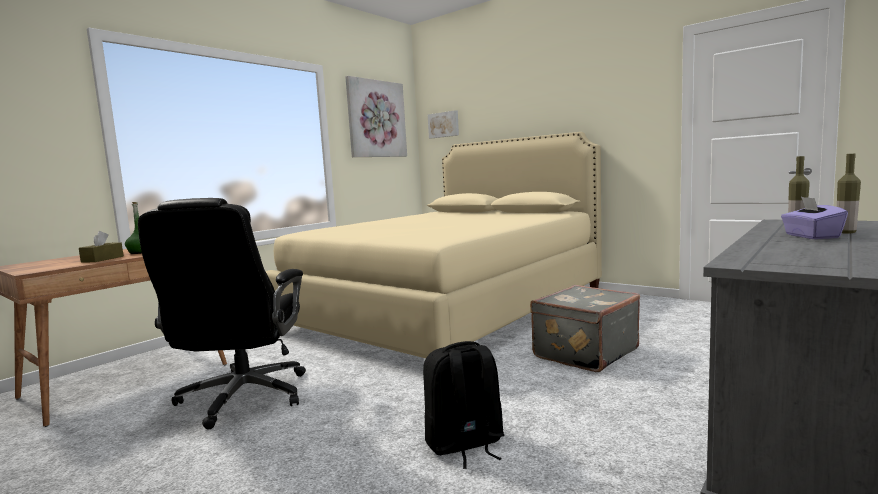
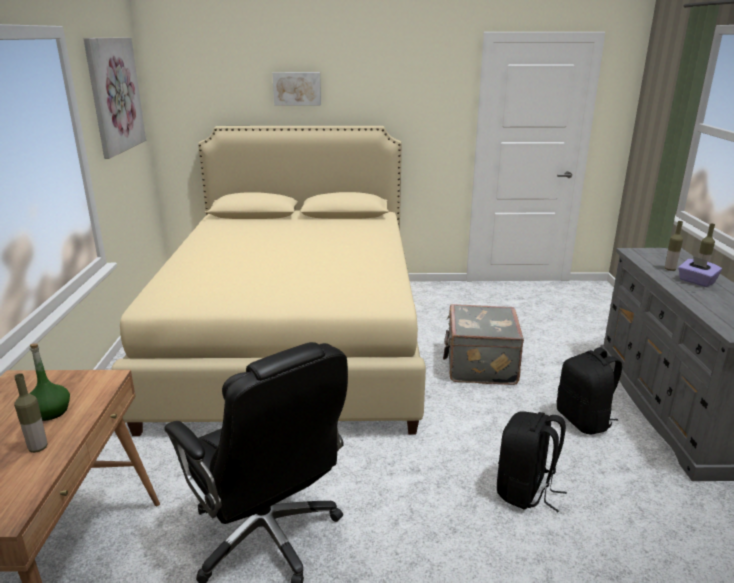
camera: 40 degrees left, 15 degrees up
(102, 259) = (38, 448): brown tissue box -> bottle
(444, 124) = (192, 97): picture -> picture (297, 88)
(633, 418) = (584, 421): none -> black backpack

